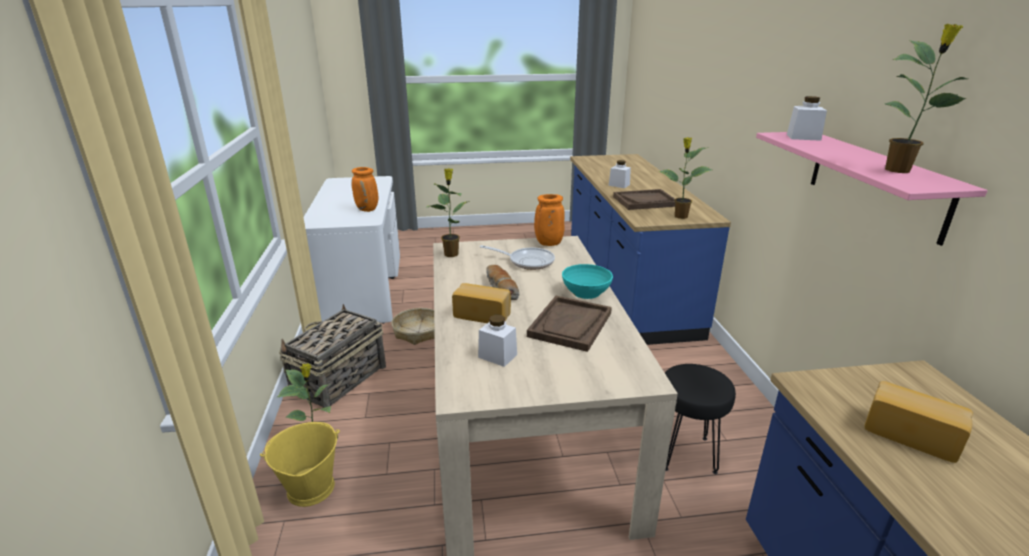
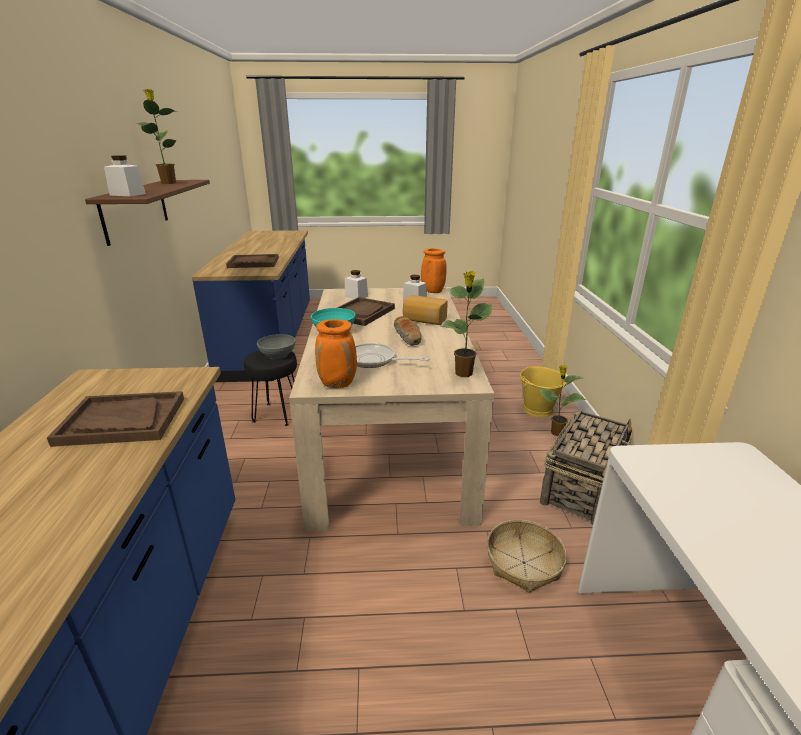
camera: 175 degrees left, 0 degrees up
(368, 210) = (687, 503): orange vase -> orange vase (432, 291)
(619, 185) = (80, 493): white jar -> white jar (356, 296)
(680, 216) = (129, 380): potted plant -> none
(690, 384) = (278, 354): none -> grey bowl
(875, 183) = (135, 210): pink shelf -> brown shelf
(910, 433) = (253, 263): bread -> brown tray

